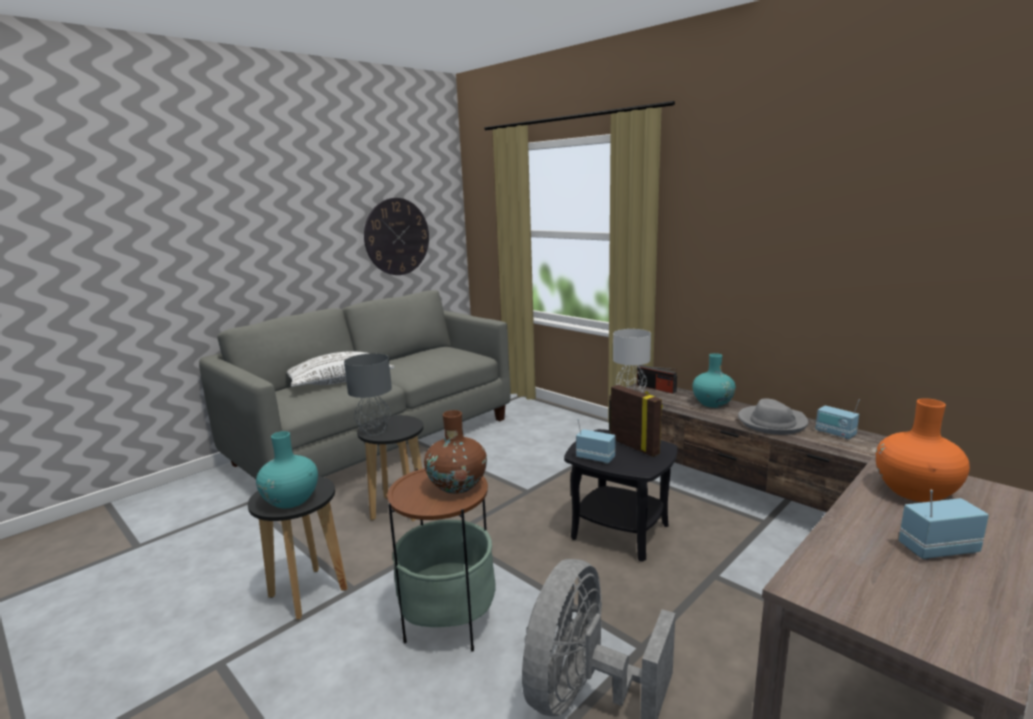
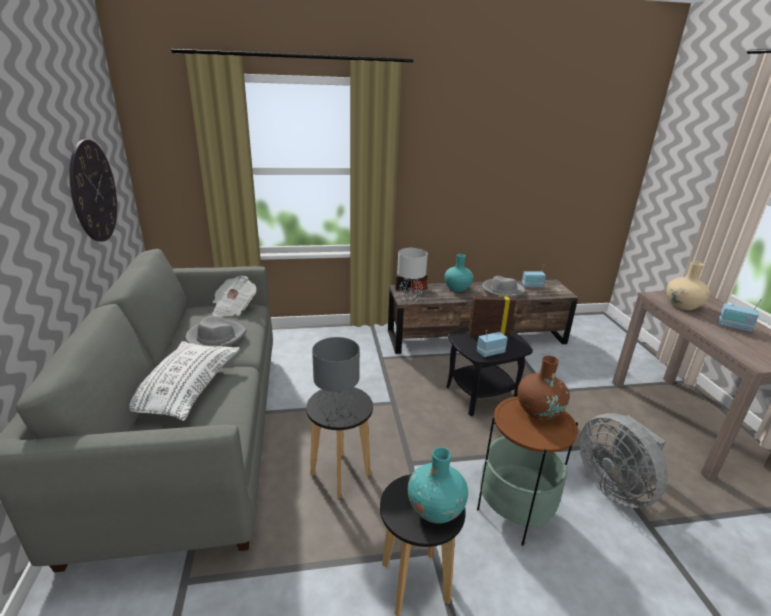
camera: 55 degrees left, 10 degrees up
(415, 363) = (216, 337): none -> grey hat
(464, 352) = (233, 308): none -> newspaper
(915, 491) = (682, 305): orange vase -> beige vase
(937, 549) = (733, 327): radio -> radio turned 90 degrees counterclockwise

